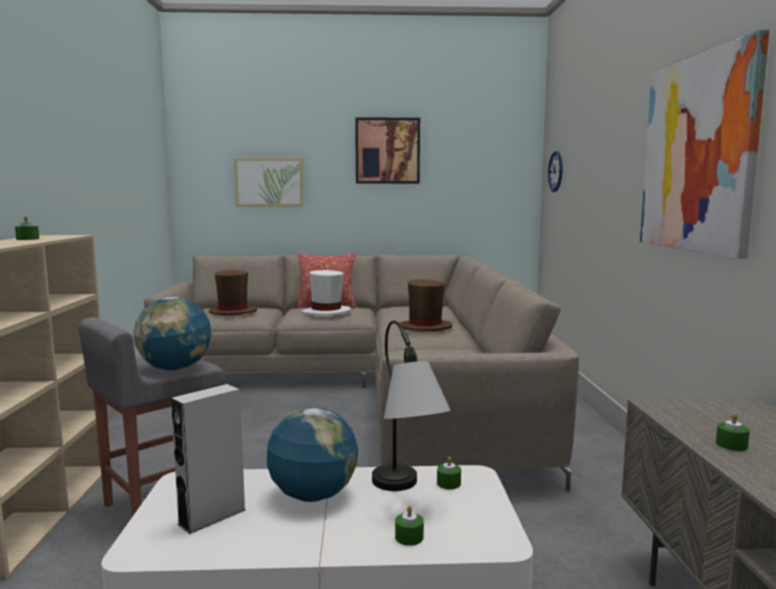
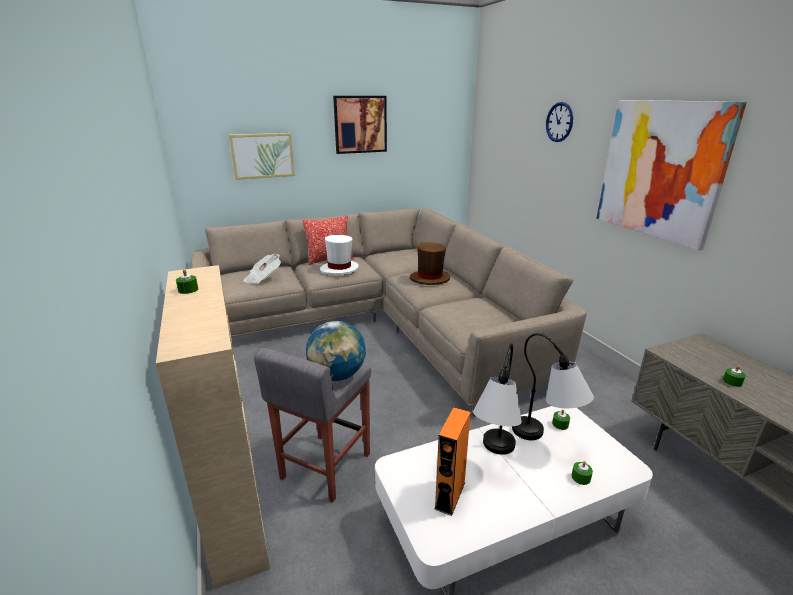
camera: 20 degrees left, 15 degrees up
(212, 516) = (450, 495): grey speaker -> orange speaker
(233, 312) = (263, 278): brown hat -> newspaper
(313, 496) = (493, 457): globe -> table lamp
(555, 171) = (491, 142): wall clock -> wall clock (559, 122)

